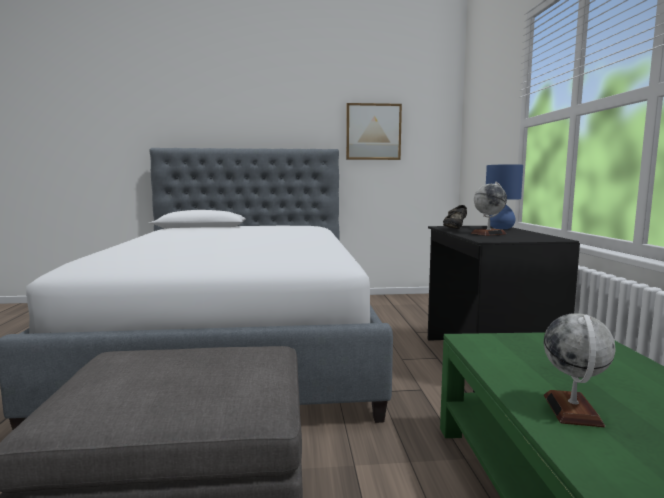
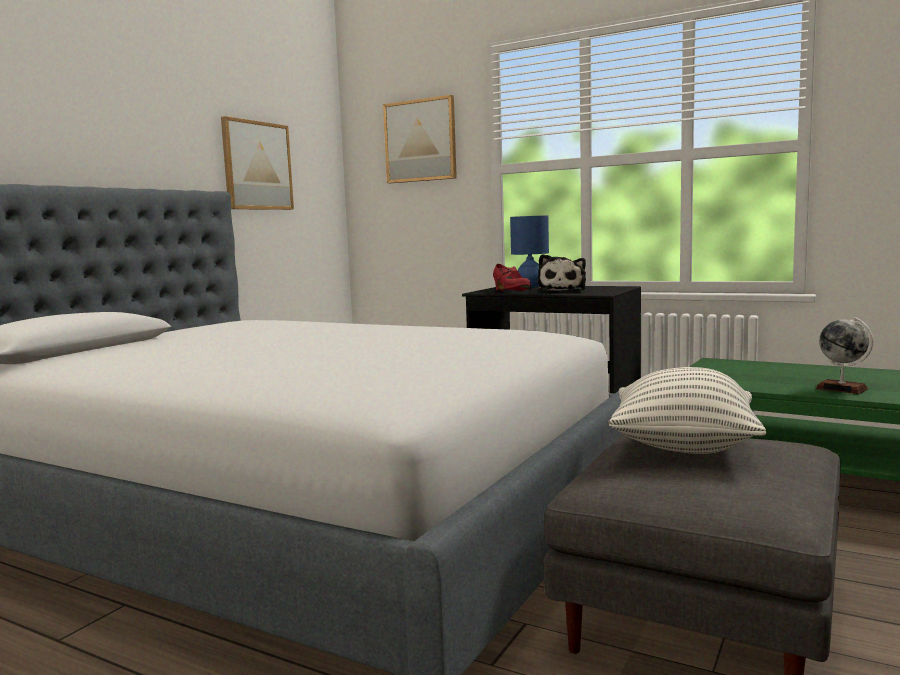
camera: 55 degrees left, 0 degrees up
(210, 362) = (683, 447): none -> pillow
(455, 229) = (511, 292): black shoe -> red shoe
(488, 233) = (562, 290): globe -> plush toy
(490, 104) = (420, 141): none -> picture

